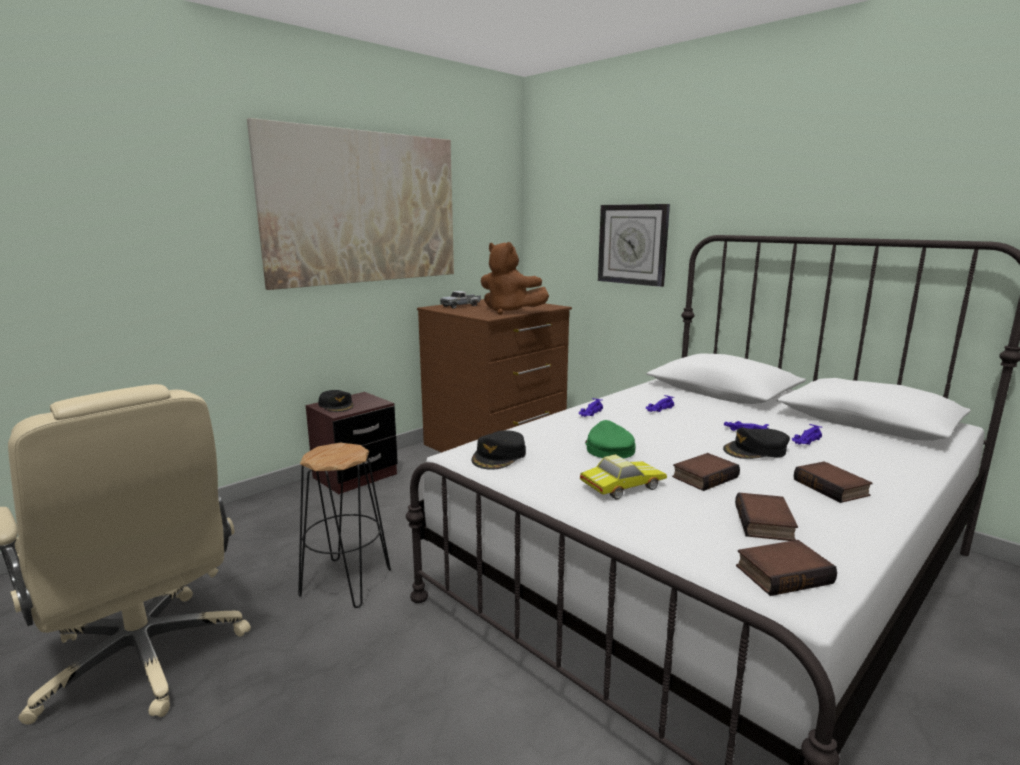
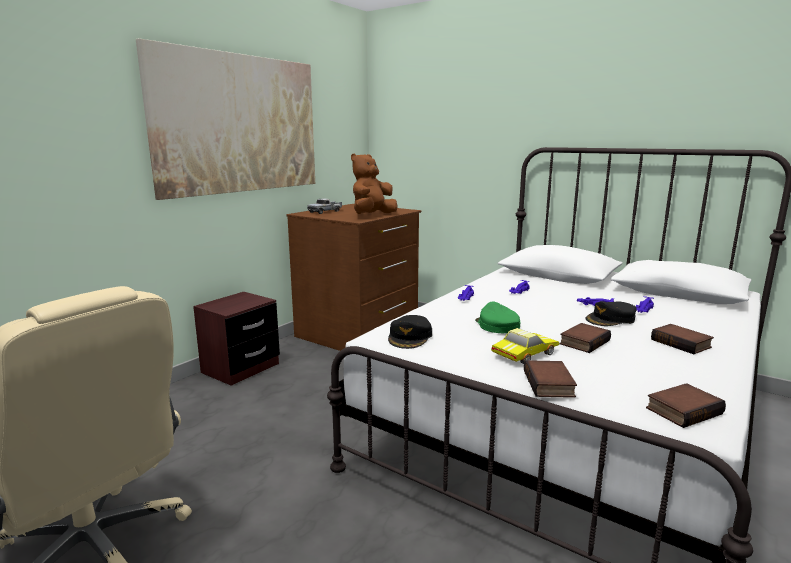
camera: 10 degrees left, 0 degrees up
(336, 405) = (223, 304): black cap -> none
(346, 582) = (266, 461): black stool -> none
(510, 312) = (372, 215): brown plush toy -> brown plush toy turned 105 degrees clockwise
(633, 244) = (470, 156): wall clock -> none
(766, 523) = (650, 374): book -> book (550, 384)

